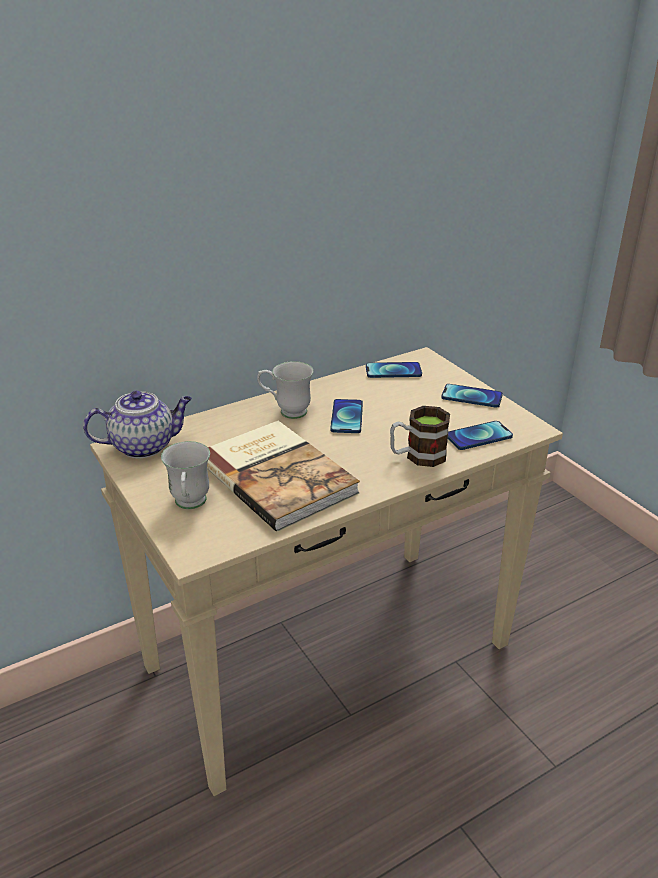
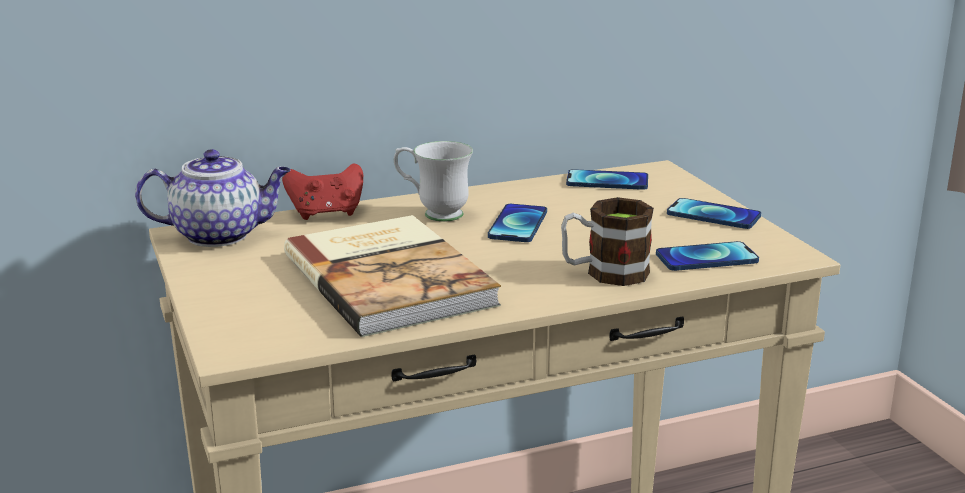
camera: 10 degrees right, 10 degrees down
(190, 505) = (252, 300): white mug -> none
(212, 418) = (326, 213): none -> red game controller

